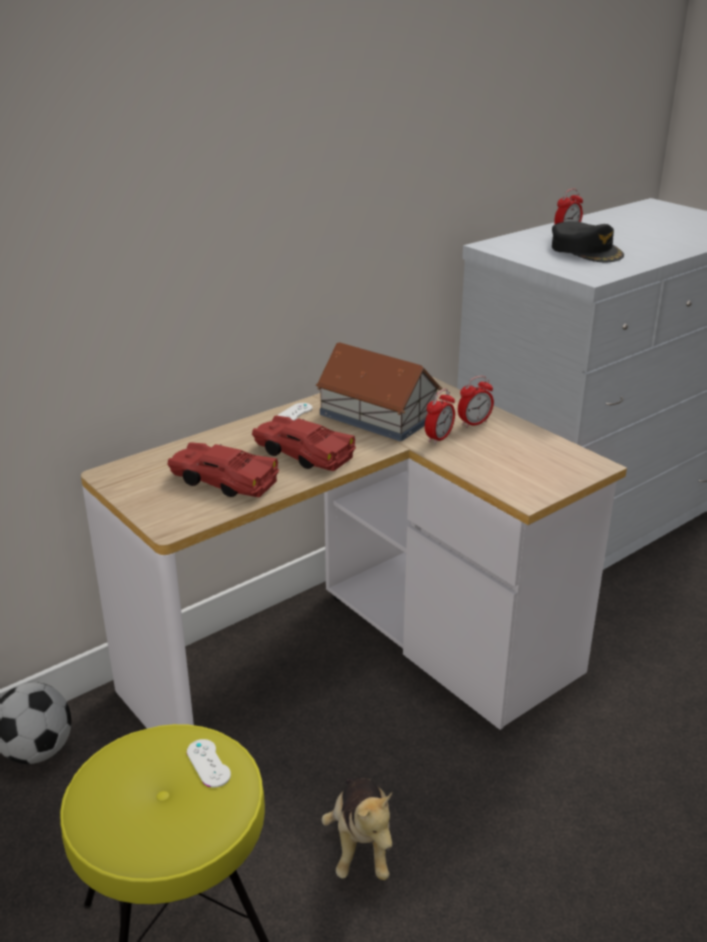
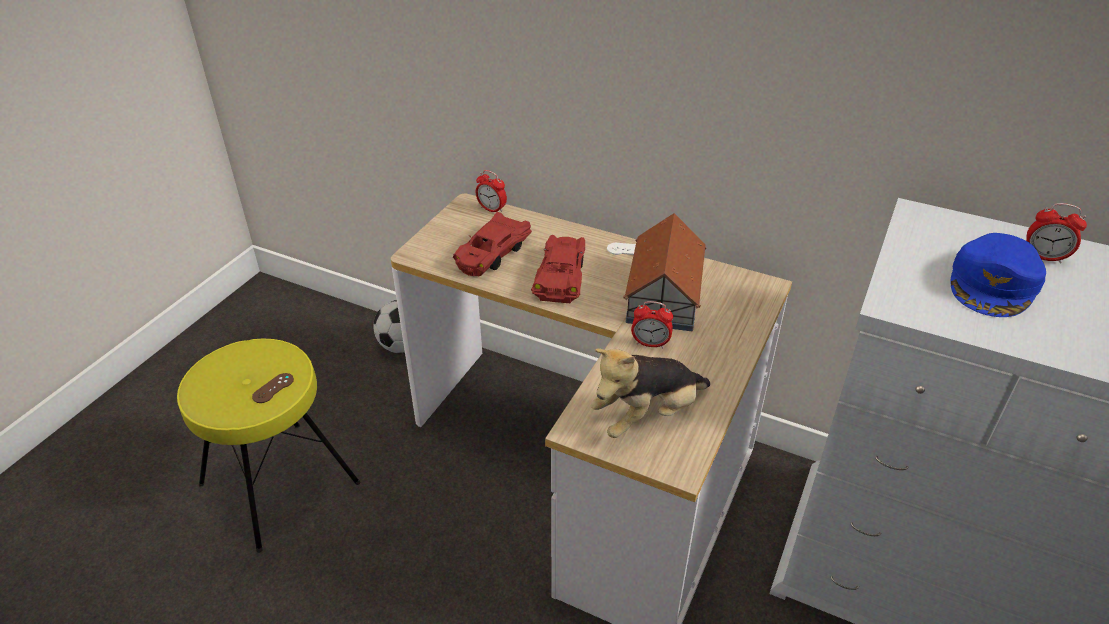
camera: 65 degrees right, 10 degrees up
(208, 763) = (273, 388): white game controller -> brown game controller
(223, 480) = (491, 253): red toy car -> red toy car turned 150 degrees counterclockwise
(361, 844) = (392, 544): plush toy -> plush toy (647, 416)
(474, 423) = (701, 358): alarm clock -> alarm clock (492, 209)
(586, 250) = (994, 284): black cap -> blue cap

